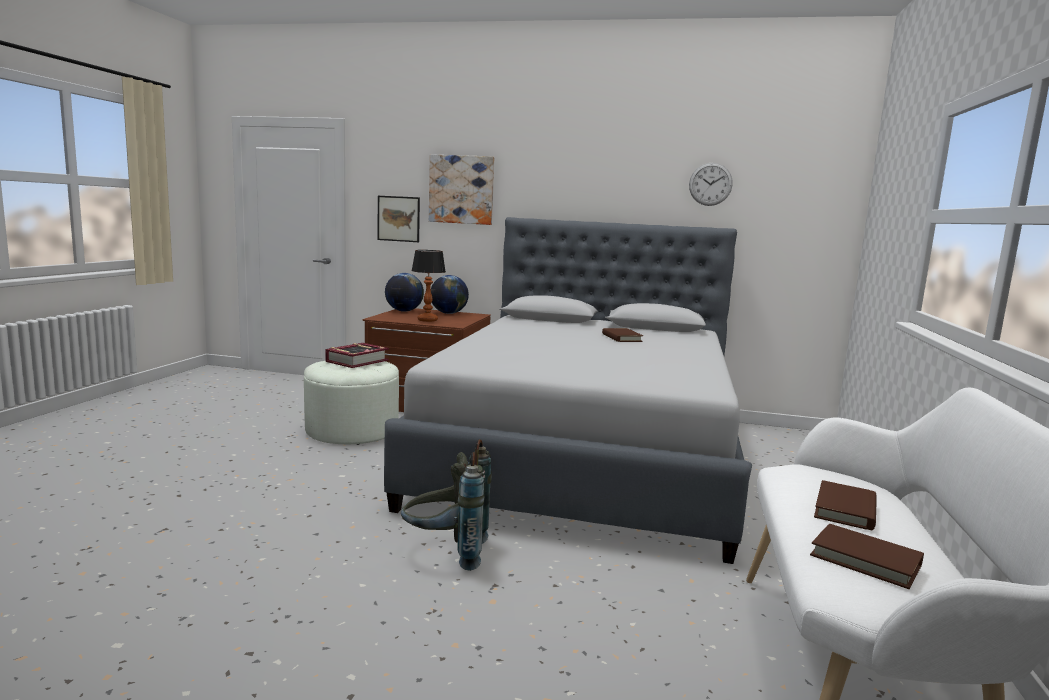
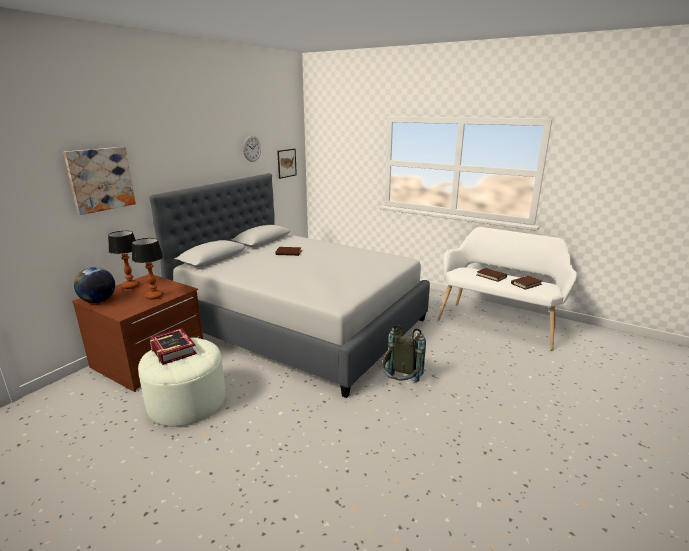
camera: 70 degrees left, 10 degrees up
(398, 218) = (42, 220): picture -> picture (286, 163)
(448, 313) = (130, 286): globe -> table lamp

